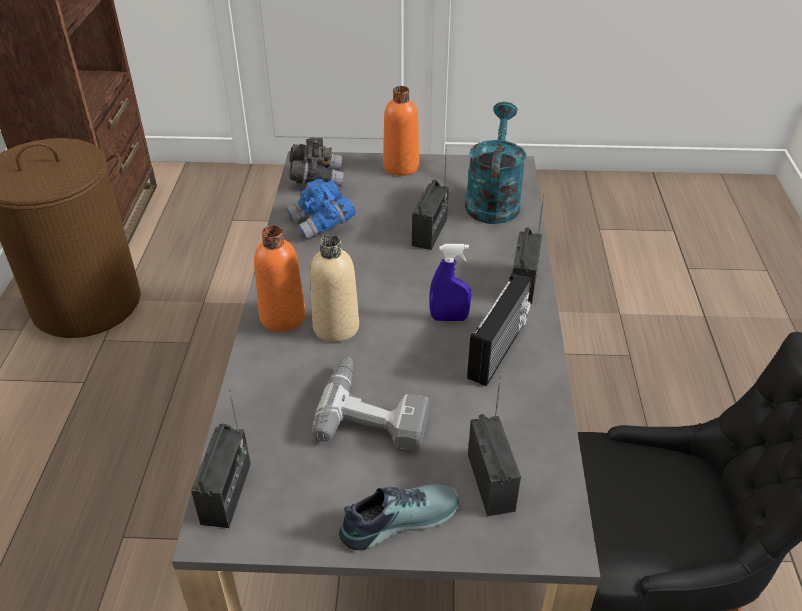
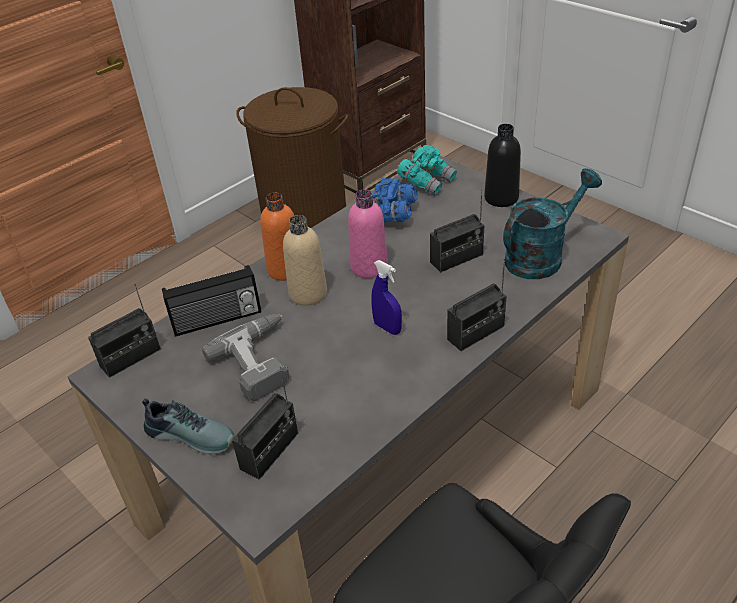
camera: 45 degrees right, 0 degrees up
(316, 178) = (427, 181): grey binoculars -> turquoise binoculars
(363, 276) = (369, 267): none -> pink bottle
(401, 167) = (501, 198): orange bottle -> black bottle
(499, 350) = (392, 370): radio -> radio (217, 320)

